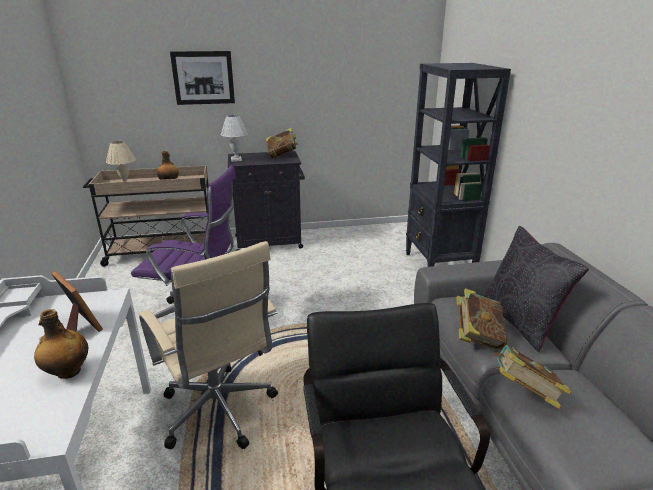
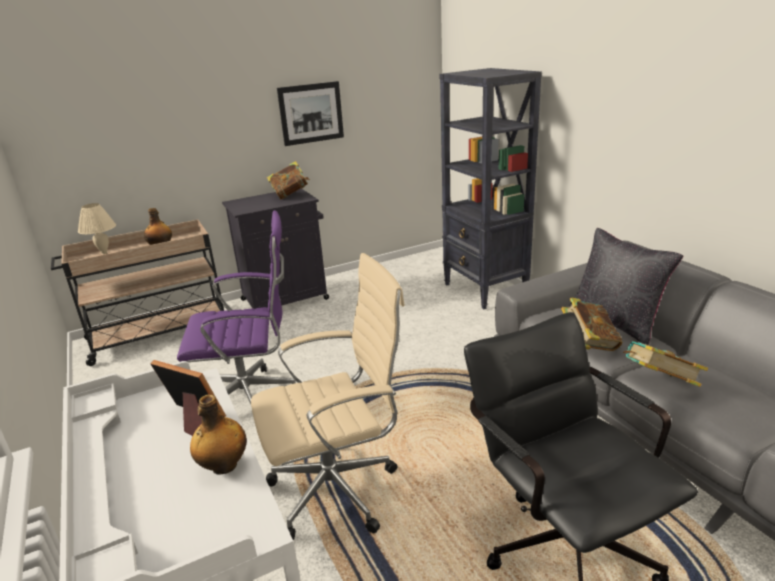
camera: 15 degrees left, 0 degrees up
(203, 78) = (182, 113): picture -> picture (311, 113)
(220, 413) = (339, 489): beige office chair -> beige office chair turned 60 degrees counterclockwise
(236, 160) = (239, 207): white table lamp -> none

